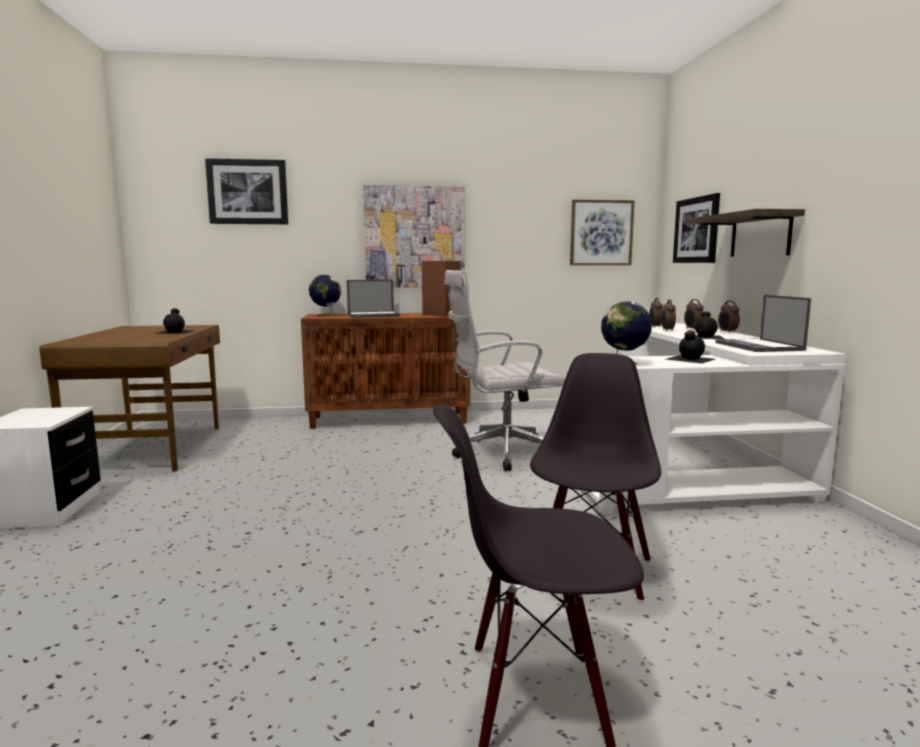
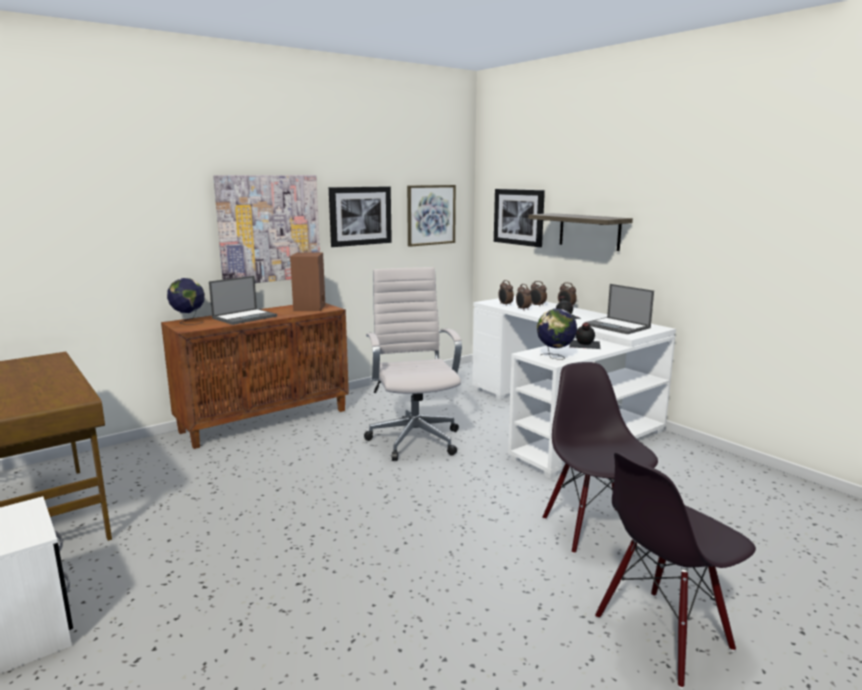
camera: 30 degrees left, 5 degrees up
(176, 331) = (49, 374): black bottle -> none
(248, 192) = (75, 186): picture -> picture (360, 216)
(500, 454) = (414, 439): white office chair -> white office chair turned 120 degrees clockwise

